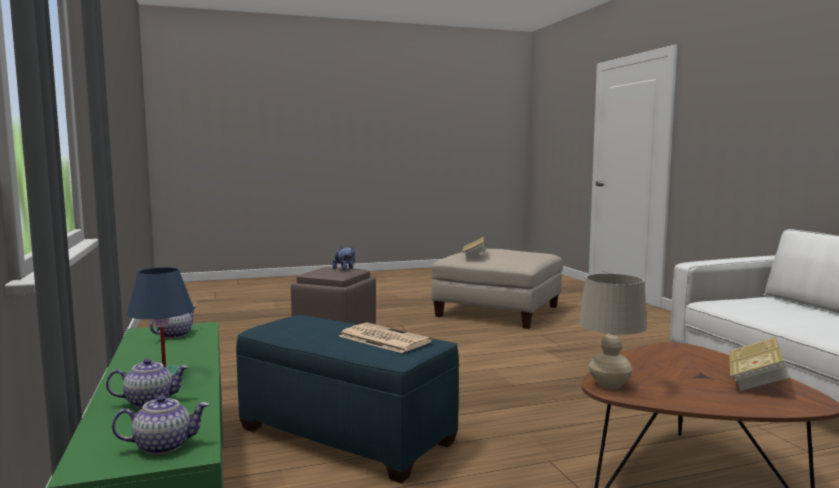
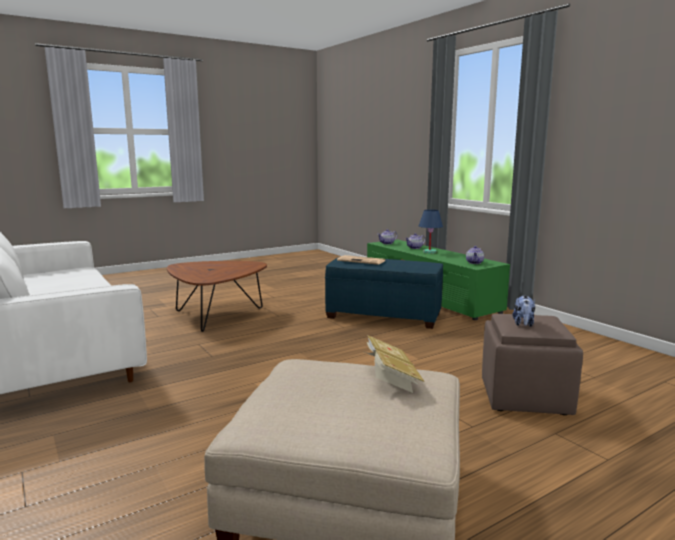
camera: 165 degrees right, 5 degrees up
(609, 384) = (255, 264): beige table lamp -> none
(755, 381) = (189, 269): book -> none

